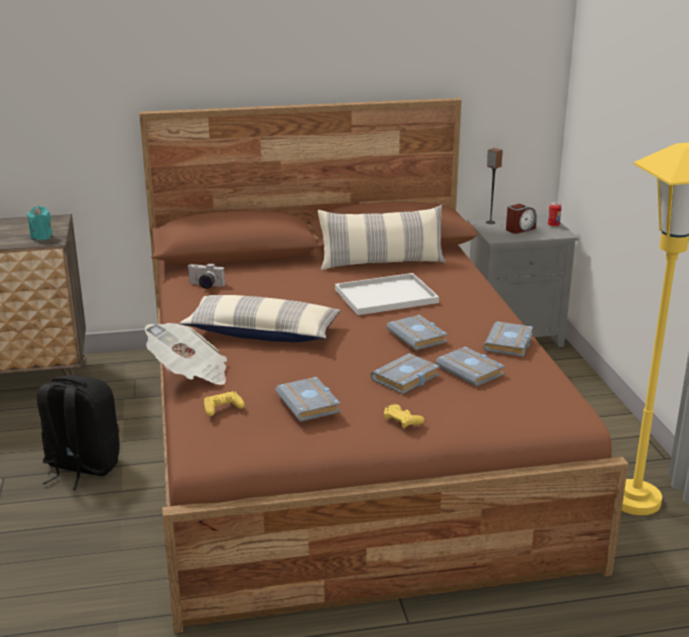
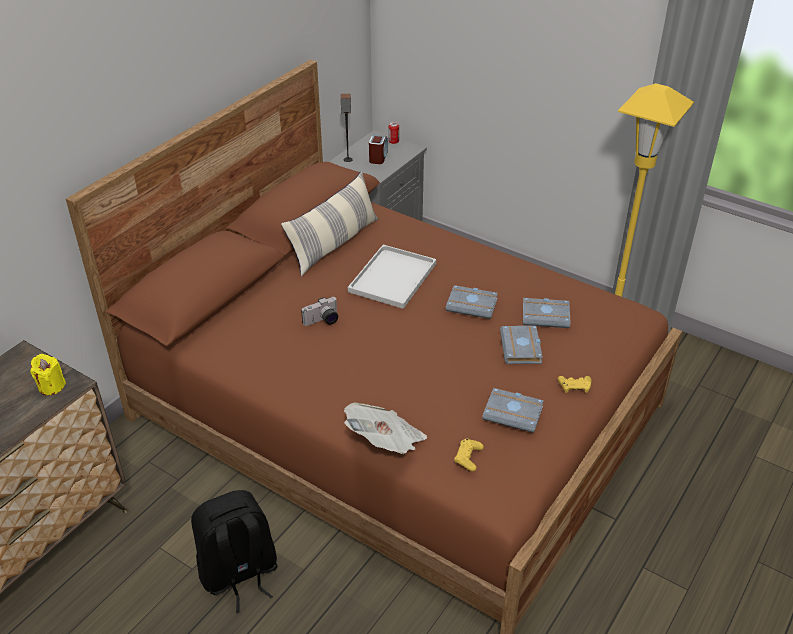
camera: 45 degrees left, 15 degrees up
(41, 237) = (51, 386): turquoise candle -> yellow candle
(205, 286) = (239, 346): camera -> camera (322, 321)
(262, 332) = (367, 368): pillow -> none
(510, 344) = (531, 277): grey book -> none

